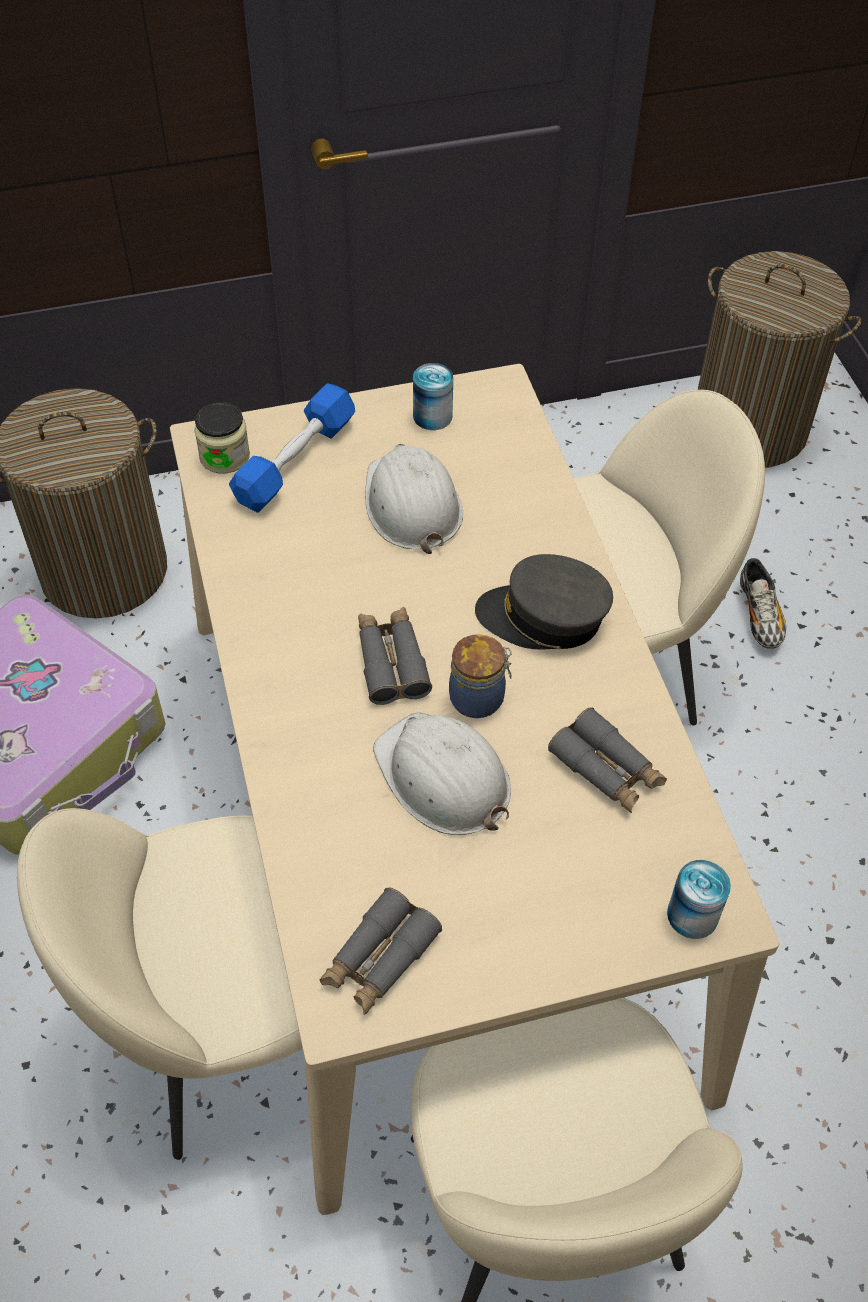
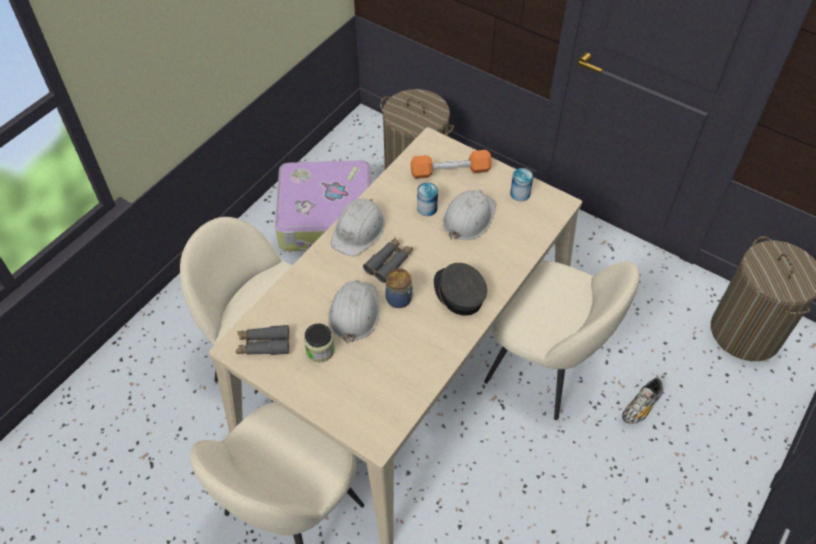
camera: 50 degrees right, 0 degrees up
(224, 456) = (430, 151): jar -> jar (320, 350)
(280, 656) = (358, 230): none -> white hard hat
(295, 461) = (450, 171): blue dumbbell -> orange dumbbell
(607, 770) = (407, 360): grey binoculars -> none
(692, 915) = (368, 429): can -> can (427, 208)

